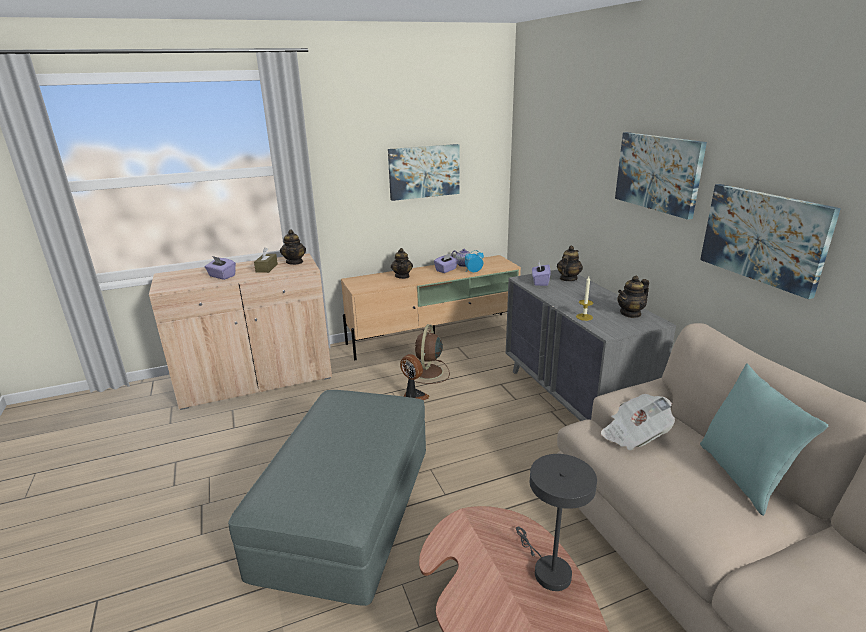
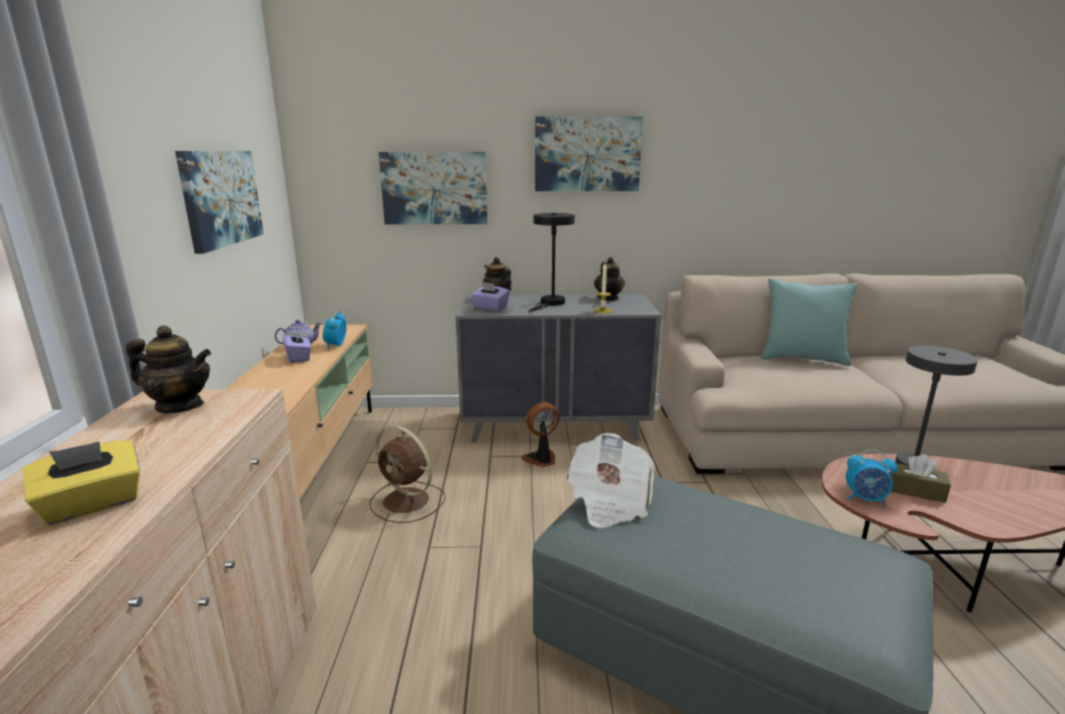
camera: 70 degrees left, 5 degrees down
(222, 276) = (93, 505): purple tissue box -> yellow tissue box
(266, 268) = (156, 438): brown tissue box -> brown tissue box (916, 491)
(402, 276) = (264, 387): teapot -> none
(413, 396) = (460, 529): fan -> fan (541, 460)
(460, 530) = (865, 499): none -> alarm clock
(580, 296) = (551, 303): none -> black table lamp
(634, 435) = (743, 375): newspaper -> newspaper (609, 501)
(763, 237) = (710, 189): picture -> picture (434, 188)

